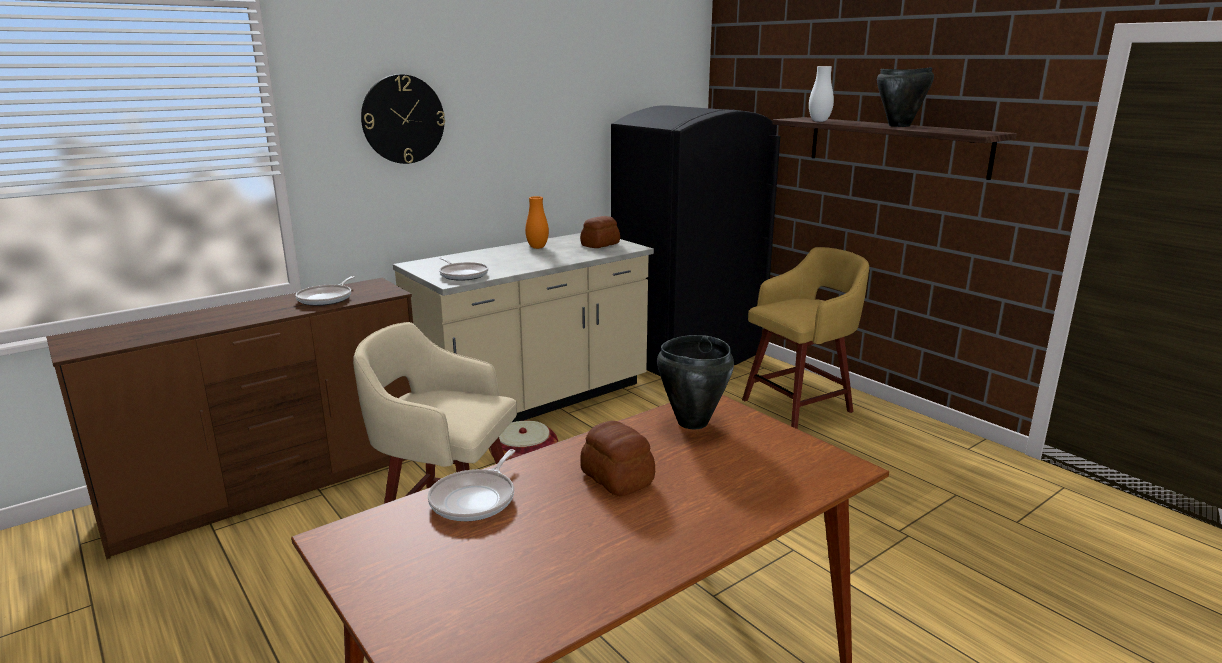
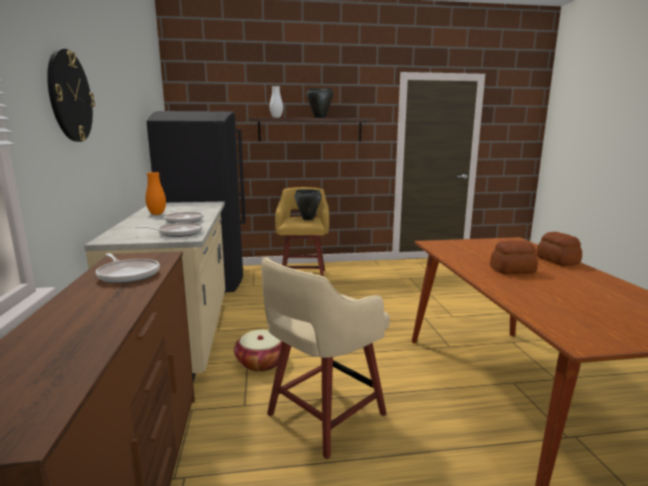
camera: 60 degrees left, 5 degrees down
(475, 499) = (529, 300): frying pan -> frying pan (183, 220)
(599, 244) = (189, 205): bread -> bread (557, 261)
(692, 422) = (454, 249): black cooking pot -> black cooking pot (308, 219)

